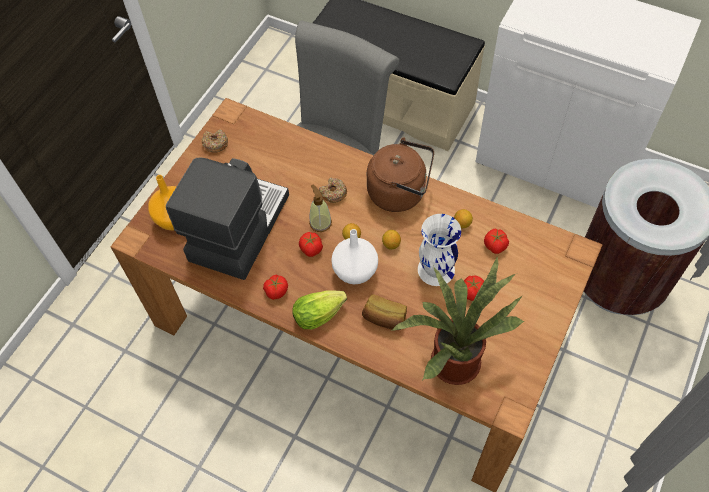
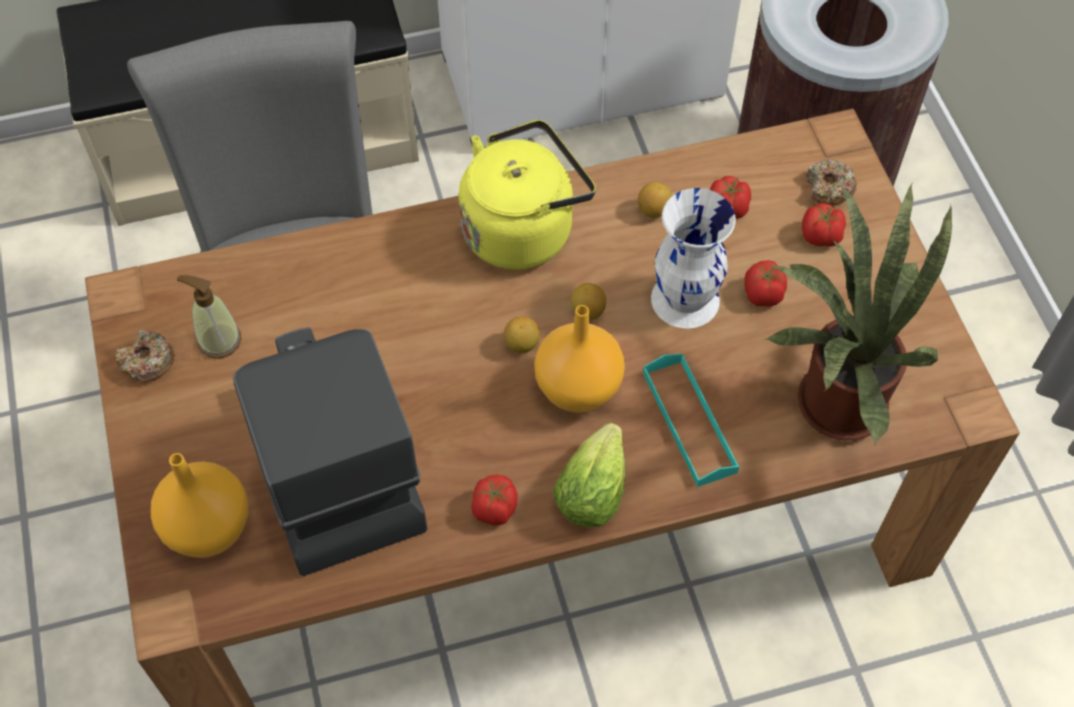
camera: 45 degrees left, 0 degrees up
(311, 249) = (480, 407): tomato -> tomato (821, 236)
(320, 223) = (452, 358): soap dispenser -> soap dispenser (219, 340)
(333, 193) = (425, 300): donut -> donut (829, 188)
(355, 272) = (580, 389): white vase -> orange vase
(384, 319) = (689, 422): bread -> turquoise tray
(400, 192) = (523, 228): brown kettle -> yellow kettle

